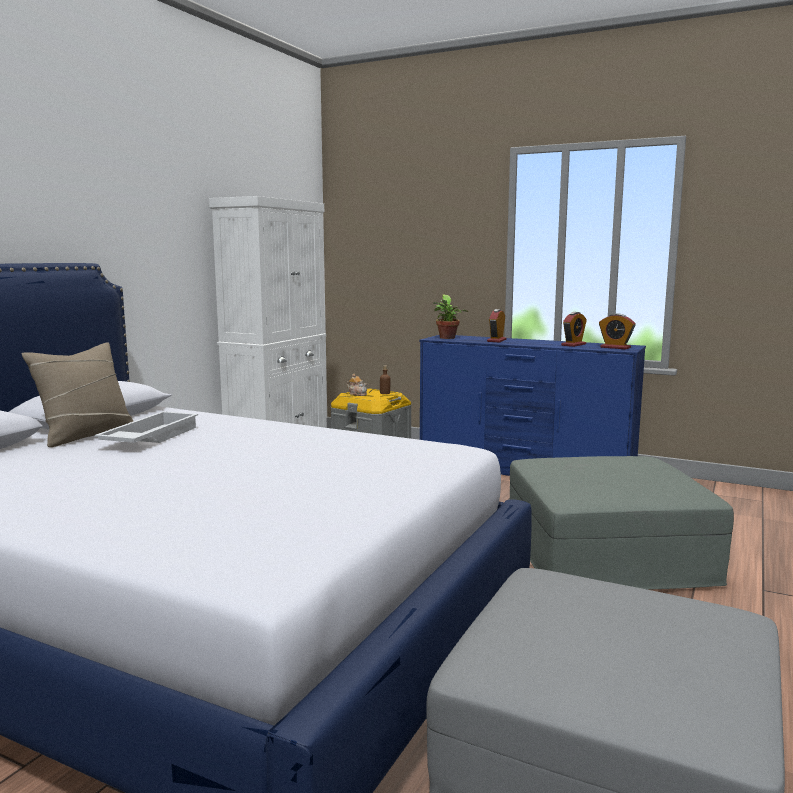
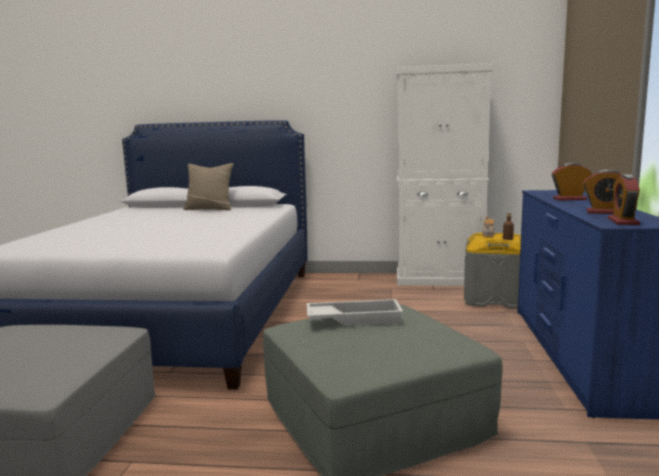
camera: 70 degrees right, 0 degrees up
(149, 437) = (209, 214): white tray -> white tray (354, 318)
(447, 338) = (549, 192): potted plant -> none

